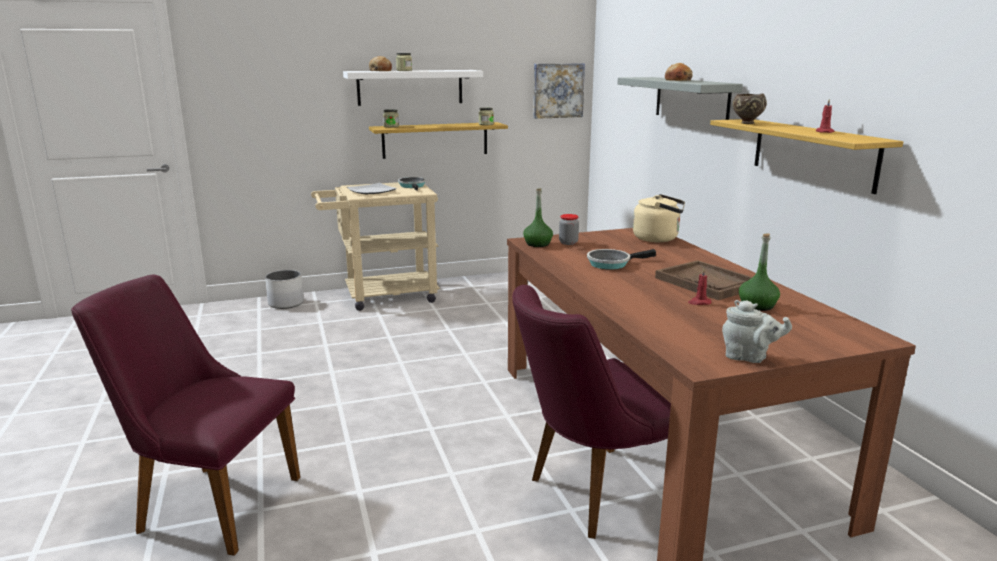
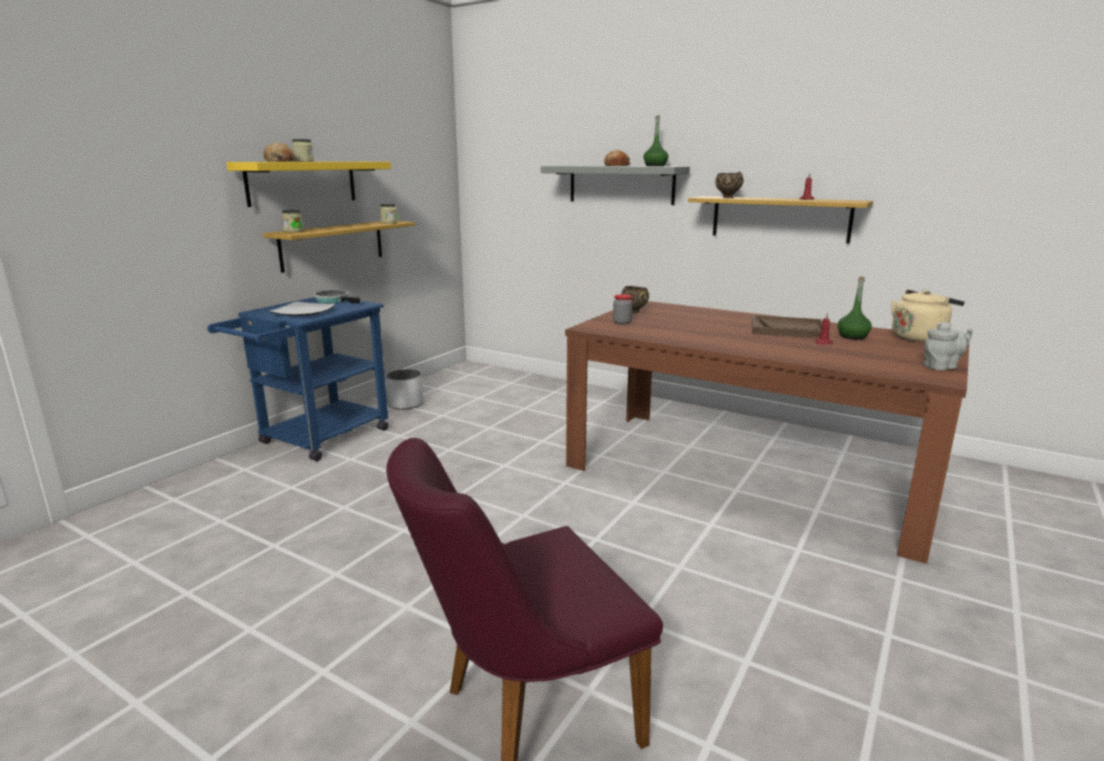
camera: 40 degrees left, 0 degrees up
(286, 303) = (203, 481): white planter -> white planter (405, 404)
(381, 296) = (317, 440): beige cart -> blue cart
(410, 87) = (302, 182): white shelf -> yellow shelf
(537, 244) = (603, 328): green bottle -> green bottle (655, 166)
(558, 90) = (433, 184): picture -> none
(591, 494) = (789, 532): purple chair -> none
(610, 236) = (634, 312): none -> brown bowl
(611, 263) = (697, 330): frying pan -> none
(658, 238) = (670, 307): beige kettle -> beige kettle (919, 337)

